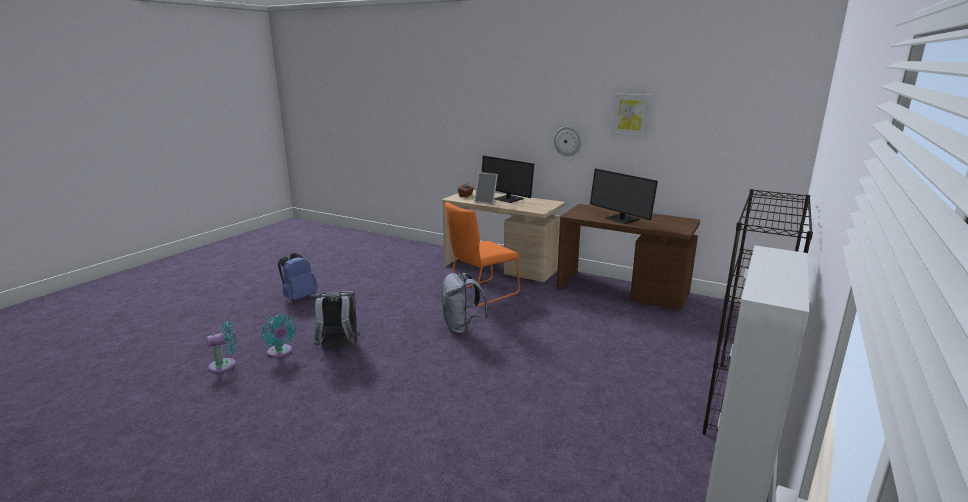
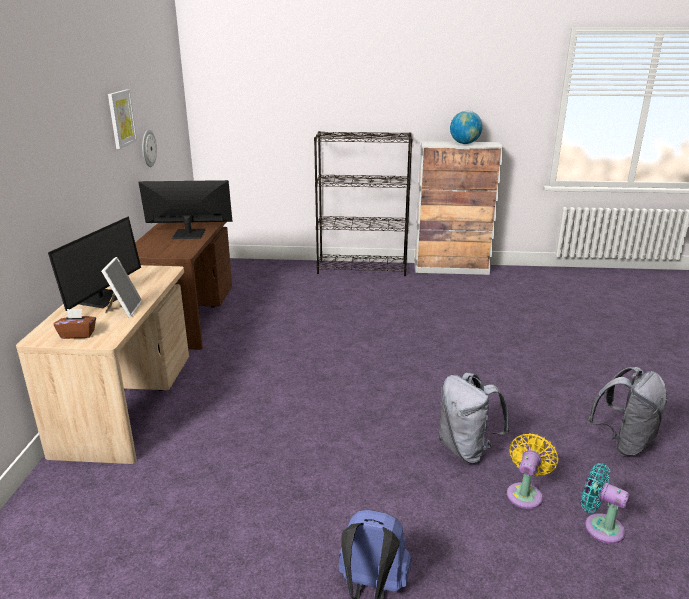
camera: 115 degrees left, 5 degrees up
(280, 352) = (525, 493): turquoise fan -> yellow fan
(462, 328) = (346, 382): grey backpack -> grey backpack (623, 443)
(481, 293) = (241, 395): orange chair -> none
(567, 141) = (90, 177): wall clock -> wall clock (148, 148)
(621, 219) = (189, 233): monitor -> monitor turned 120 degrees counterclockwise
(776, 275) = (464, 143): none -> globe

